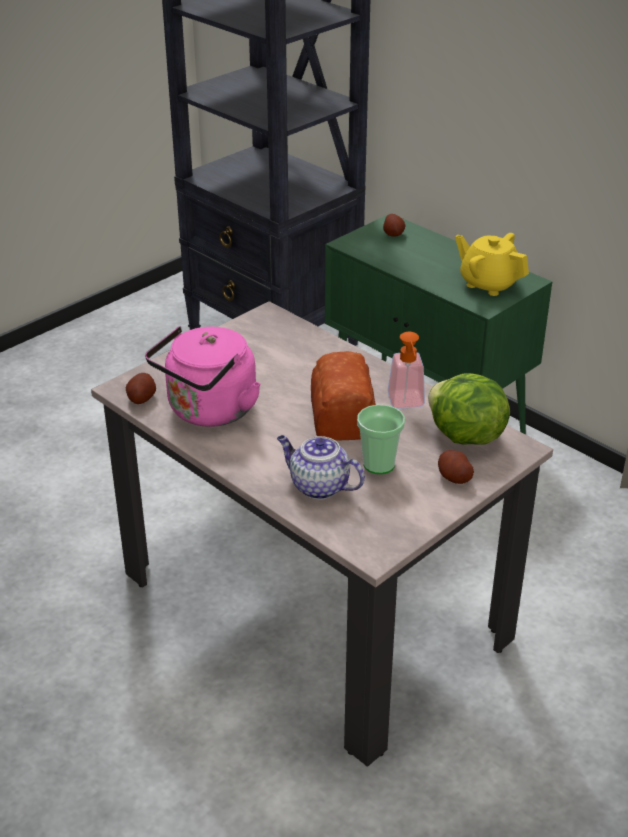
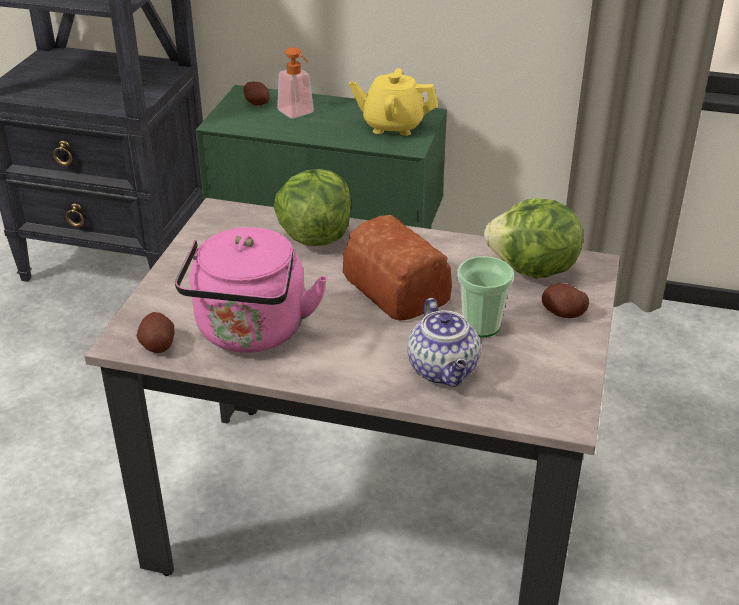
camera: 30 degrees left, 0 degrees up
(318, 486) = (444, 371): teapot -> teapot turned 105 degrees counterclockwise
(320, 355) = (314, 236): none -> lettuce
(407, 404) = (448, 257): soap dispenser -> soap dispenser (299, 114)

